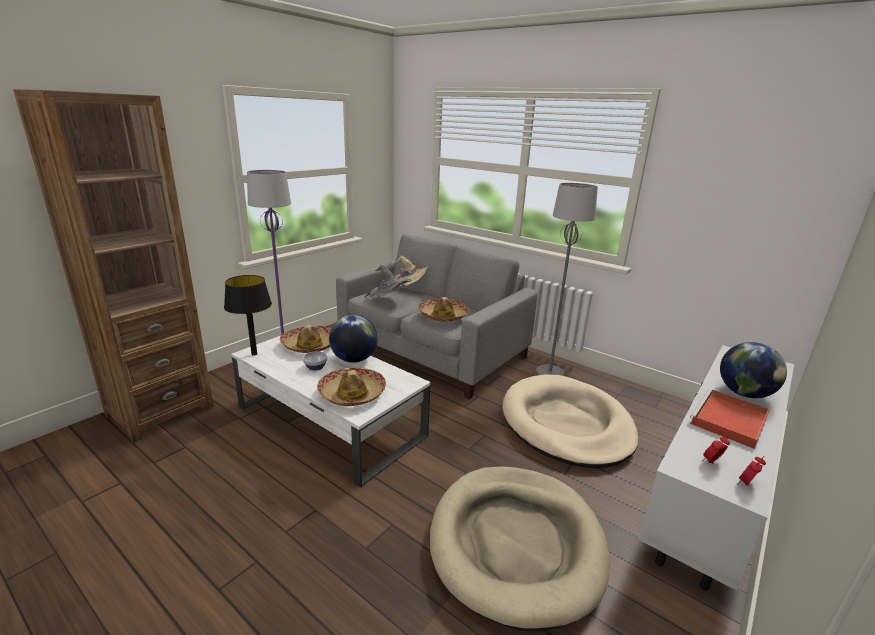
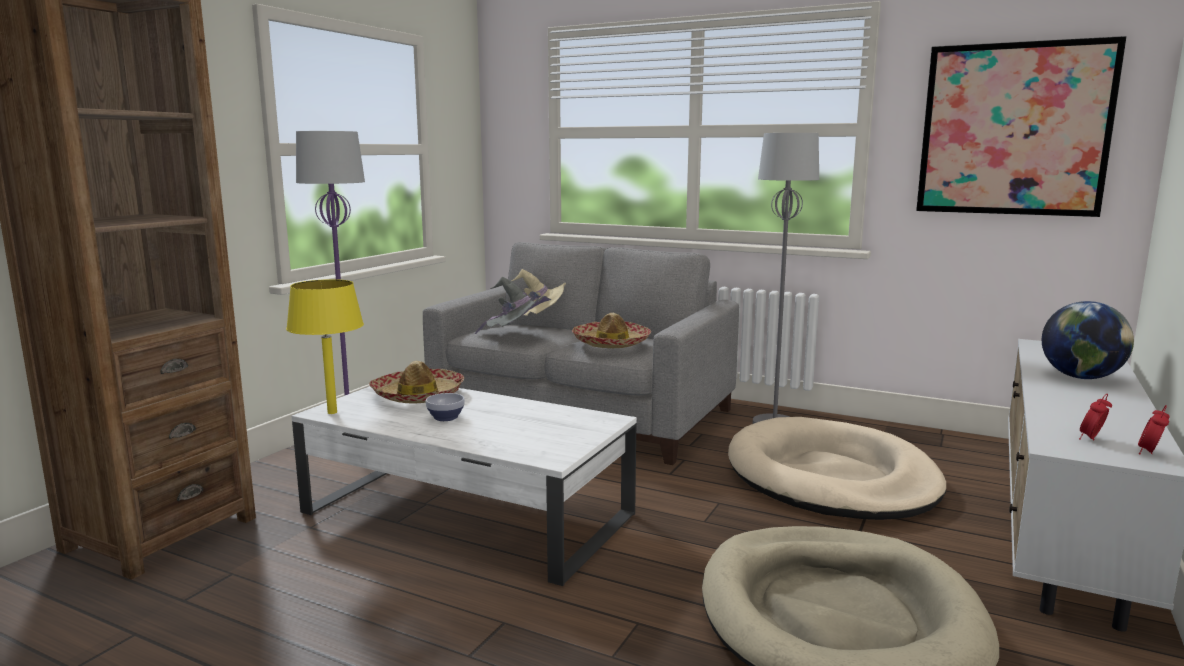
camera: 10 degrees left, 10 degrees down
(254, 354) = (332, 412): black table lamp -> yellow table lamp
(352, 394) = (525, 440): hat -> none
(354, 359) = (501, 404): globe -> none
(729, 421) = (1083, 402): red tray -> none
(744, 196) = (1013, 130): none -> picture

